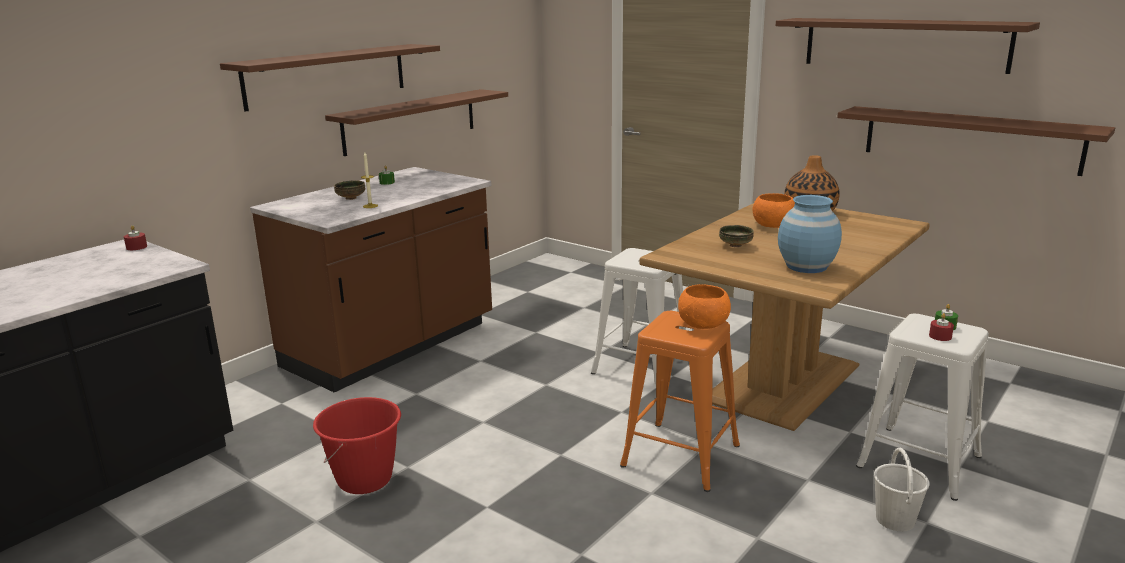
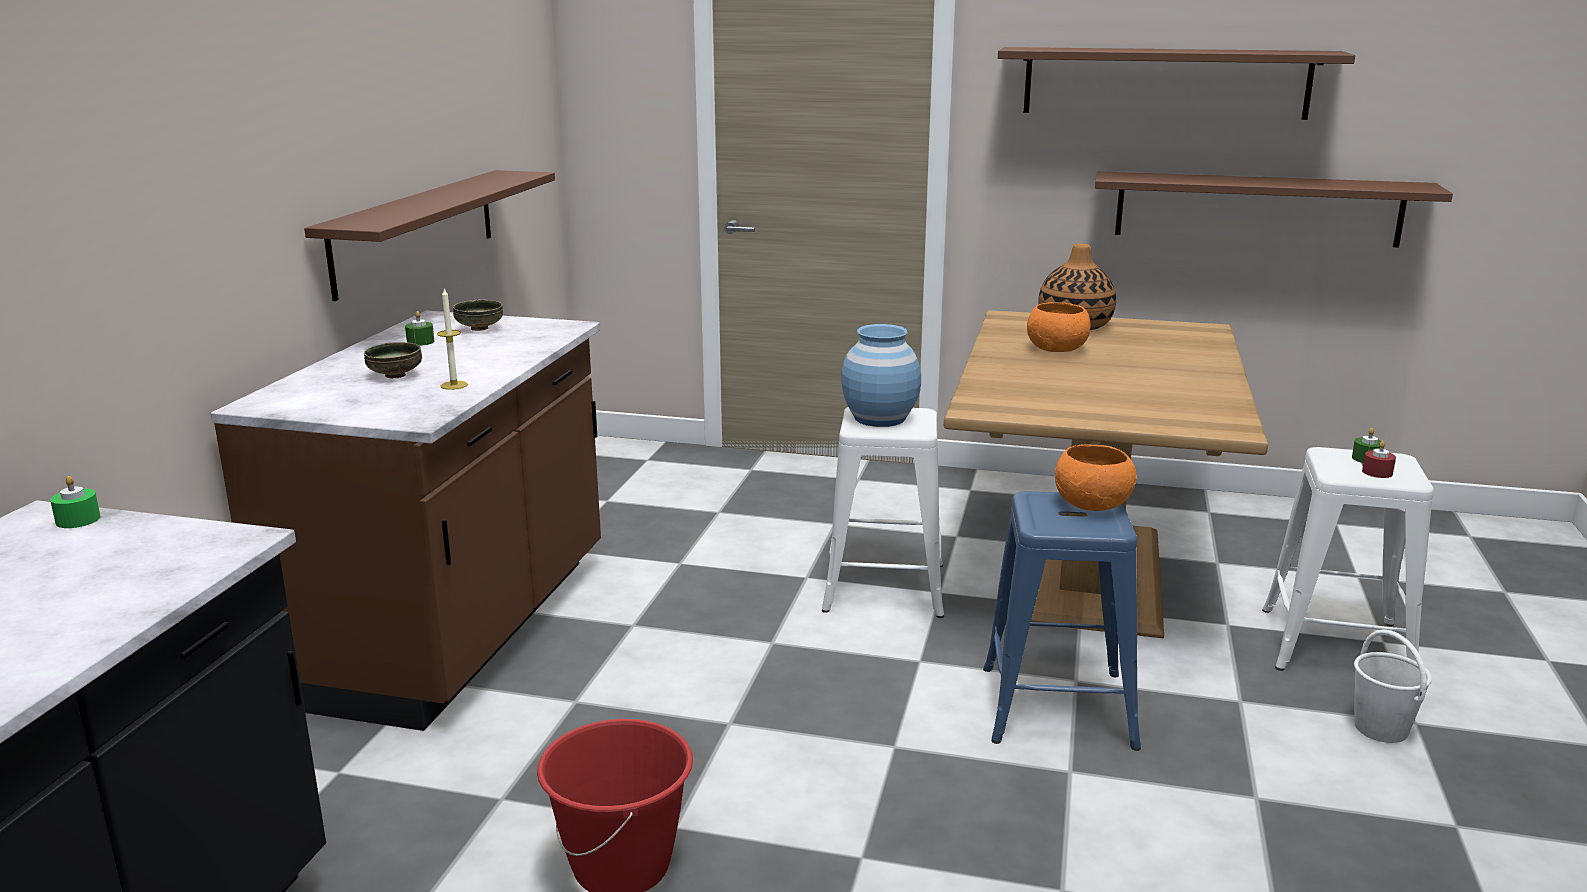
camera: 25 degrees left, 0 degrees up
(136, 247) = (78, 520): red candle -> green candle
(327, 75) = (303, 154): brown shelf -> none
(680, 455) = (1057, 706): orange stool -> blue stool
(735, 245) = (1048, 383): bowl -> bowl (479, 328)
(806, 266) = (1176, 401): blue vase -> blue vase (880, 418)

